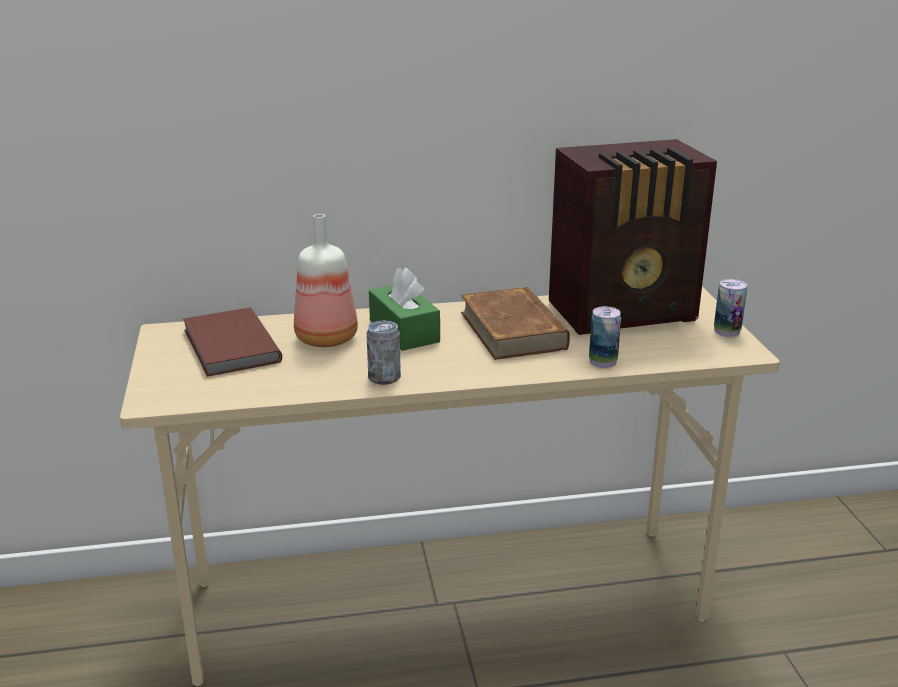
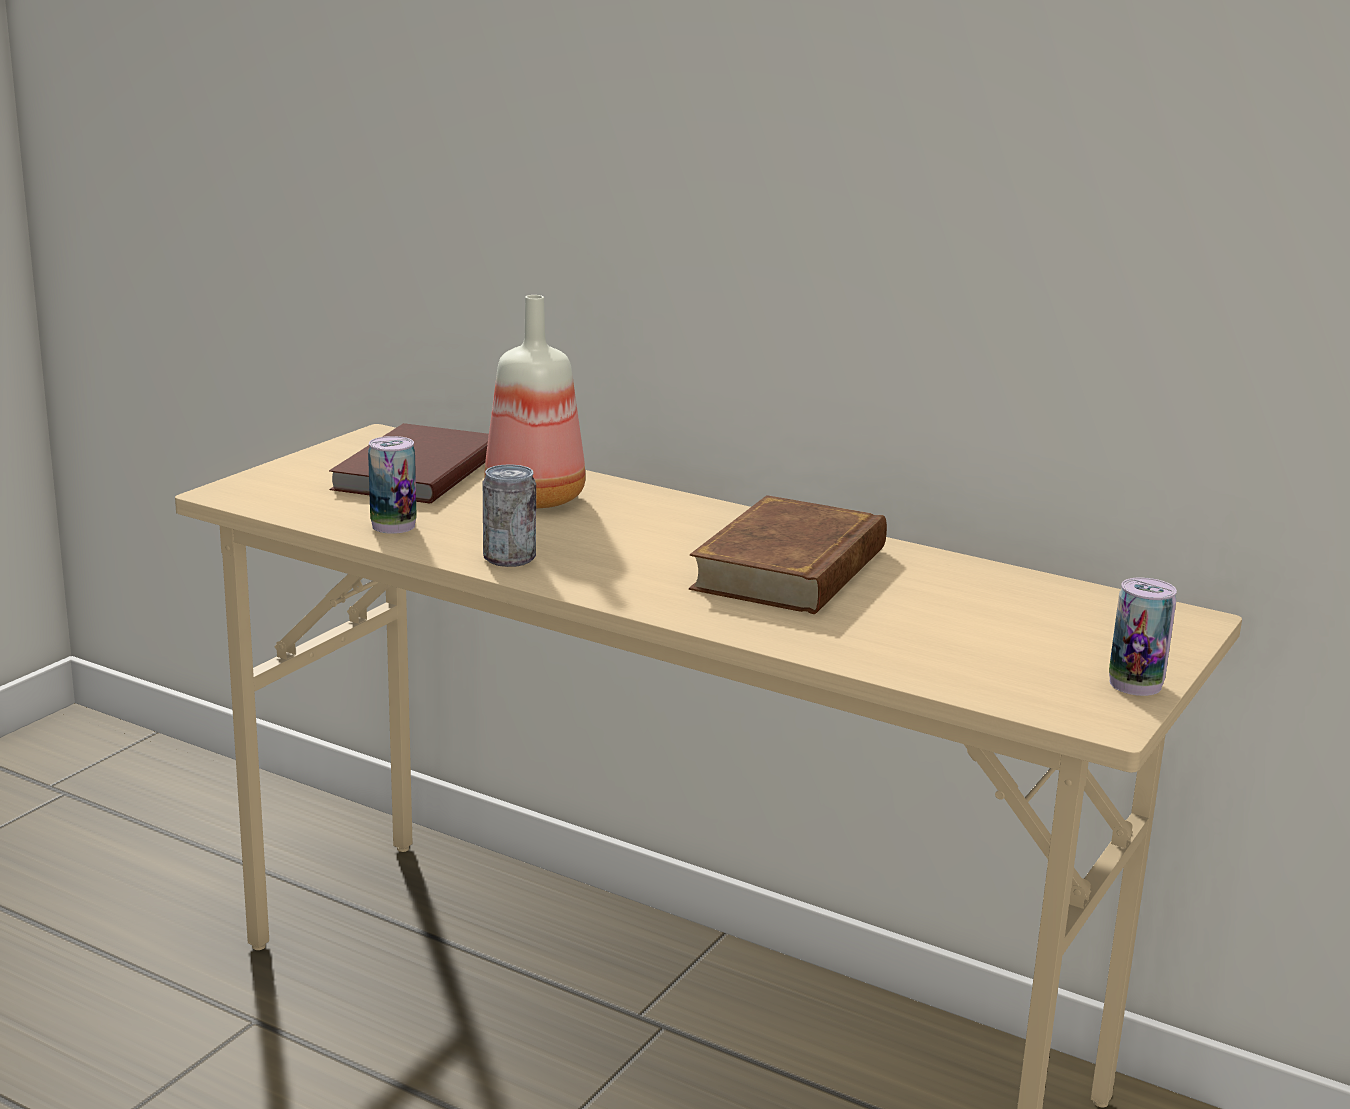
camera: 40 degrees right, 5 degrees down
(404, 331) = (644, 522): green tissue box -> none
(603, 362) = (835, 646): can -> can (393, 526)
(625, 312) = (1015, 606): radio -> none

